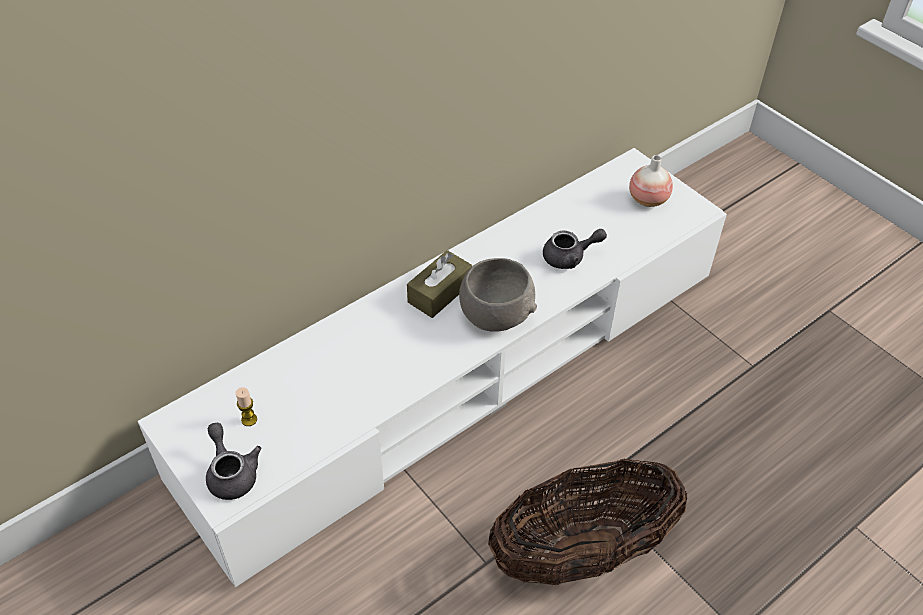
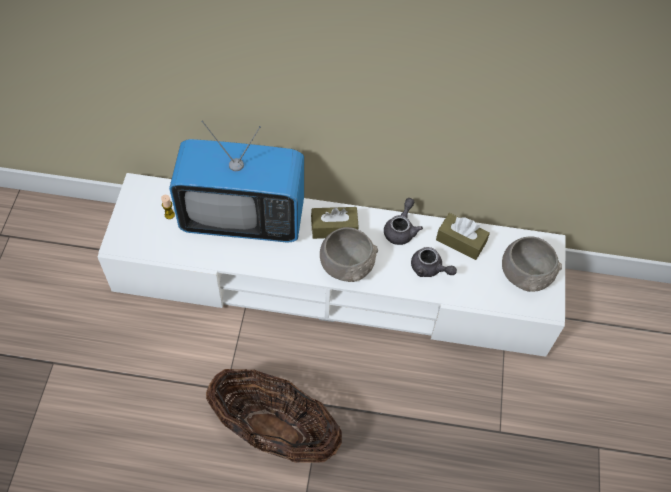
camera: 45 degrees right, 10 degrees up
(231, 473) = (133, 234): grey teapot -> grey teapot (401, 229)
(336, 356) = (243, 218): none -> television
(563, 215) = (460, 241): none -> brown tissue box
(648, 200) = (525, 275): vase -> grey bowl

